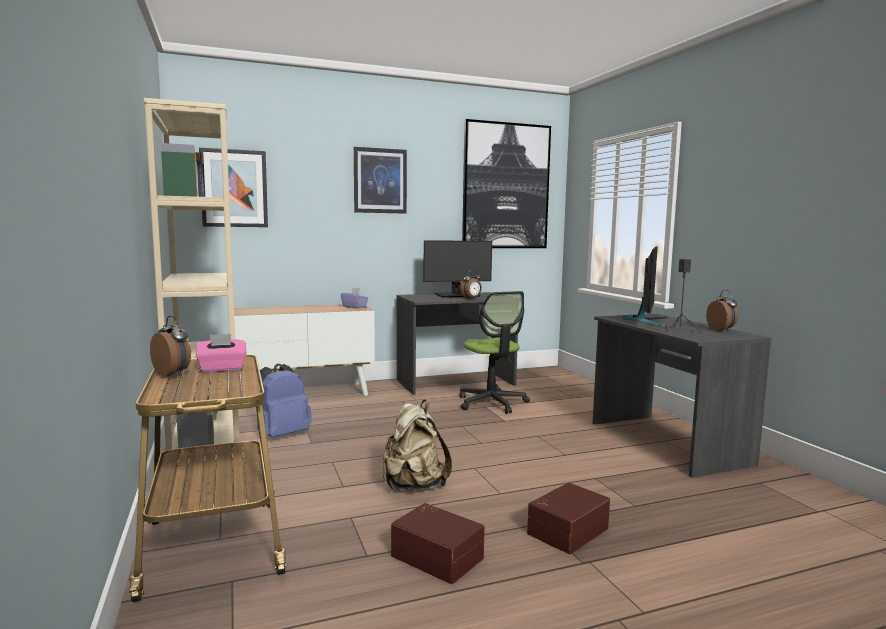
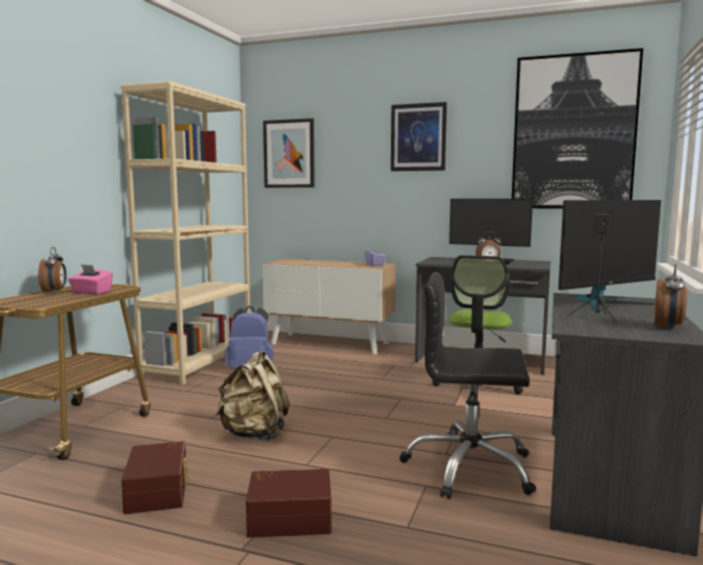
camera: 40 degrees right, 0 degrees up
(594, 459) = (469, 468): none -> black office chair

